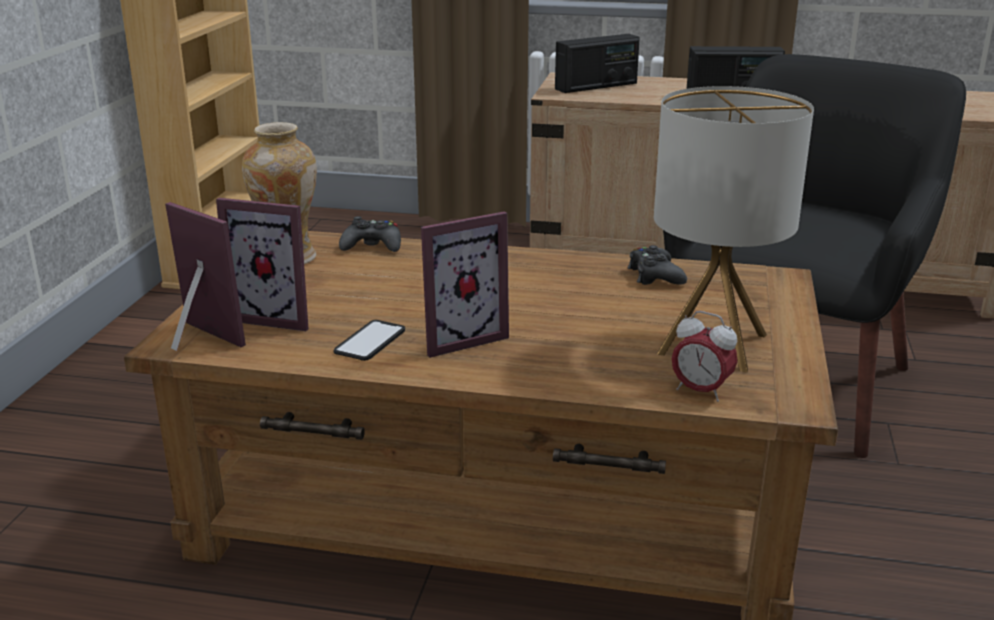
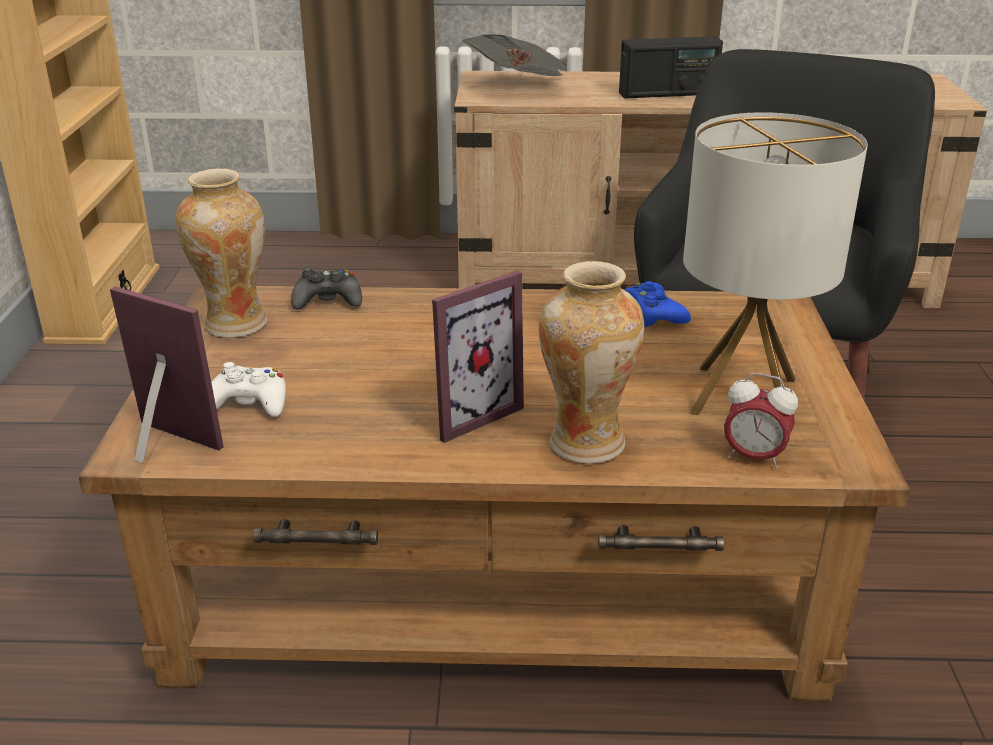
camera: 10 degrees left, 5 degrees up
(278, 316) = (249, 403): picture frame -> white game controller
(370, 341) = (368, 428): phone -> none
(553, 368) = (586, 443): none -> vase
(596, 86) = (519, 86): radio -> newspaper
(655, 276) = (652, 314): black game controller -> blue game controller

